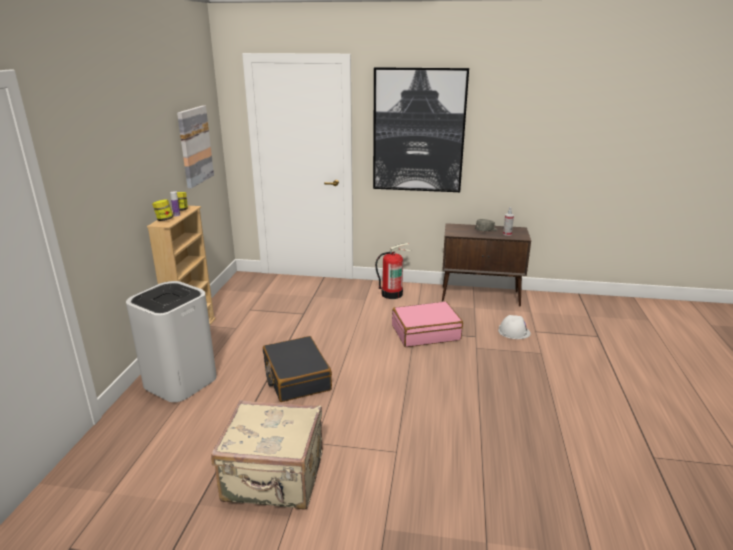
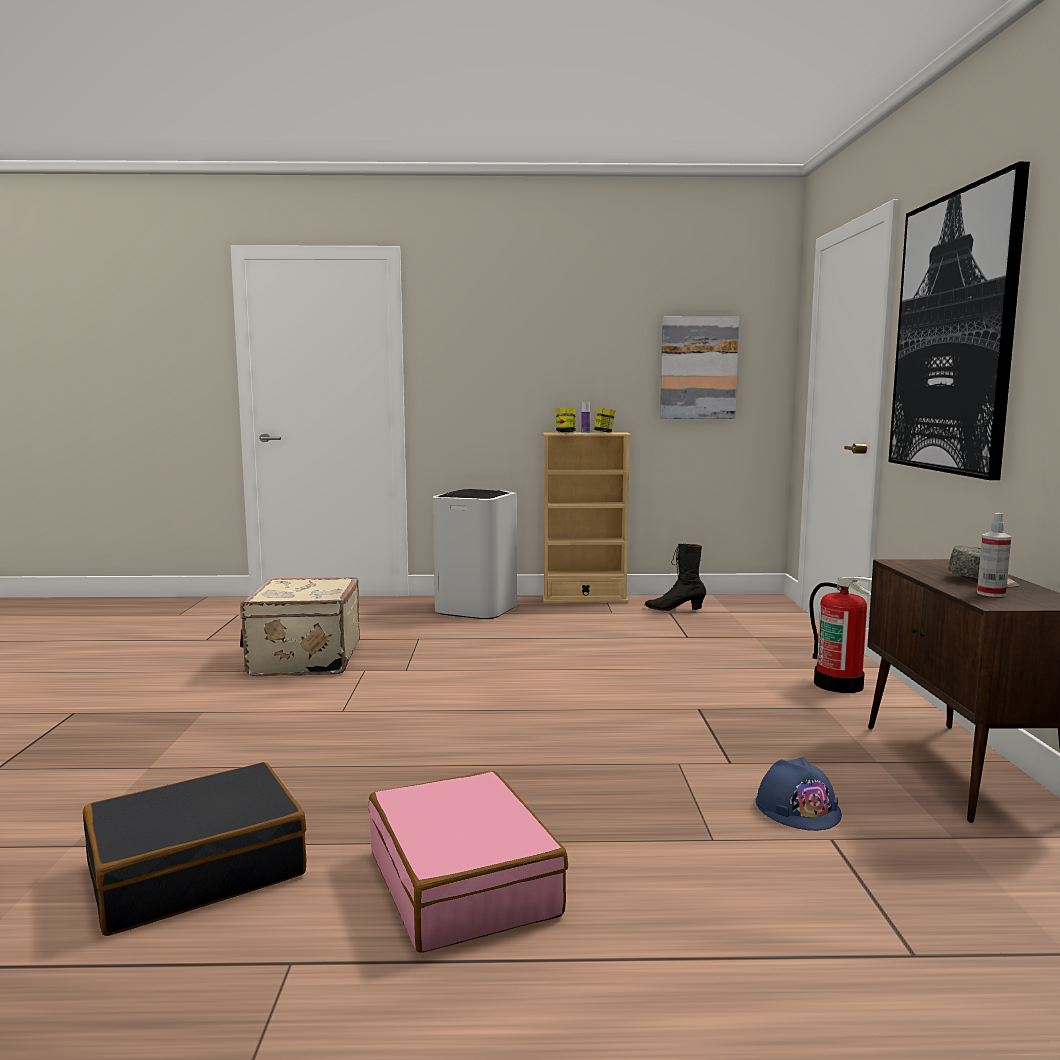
camera: 80 degrees right, 15 degrees down
(244, 307) = (674, 609): none -> black boot
(296, 377) = (504, 650): black suitcase -> black suitcase (196, 870)
(425, 332) = (702, 717): pink suitcase -> pink suitcase (463, 882)
(514, 332) = (798, 808): white hard hat -> blue hard hat

